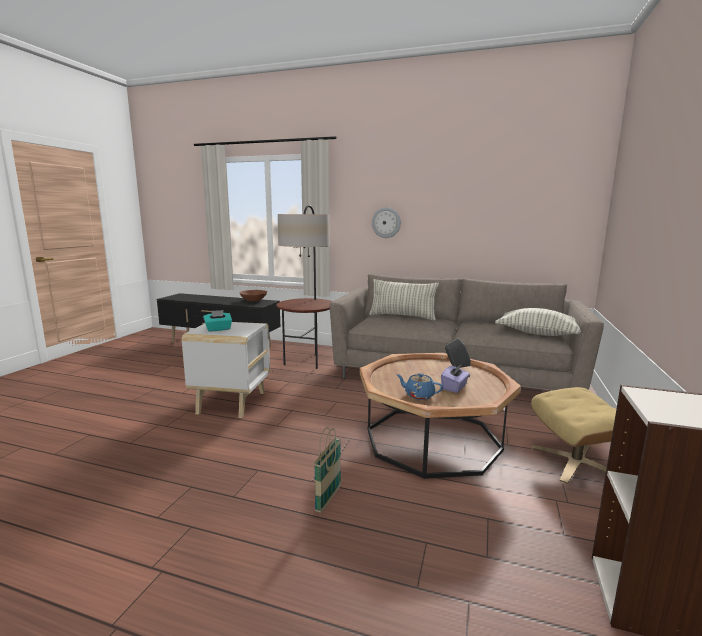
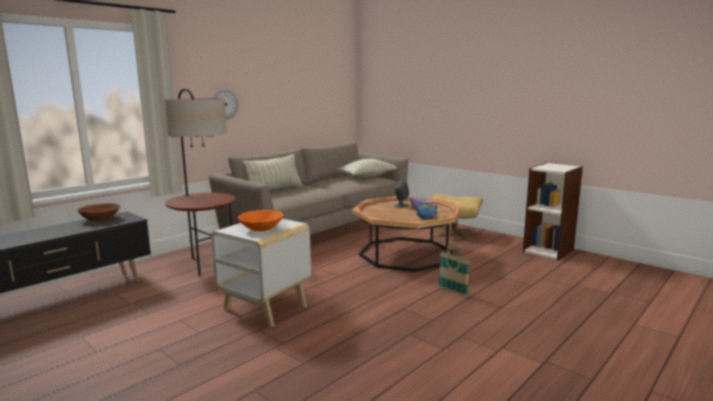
camera: 65 degrees left, 0 degrees up
(218, 329) = (261, 229): turquoise tissue box -> orange bowl

